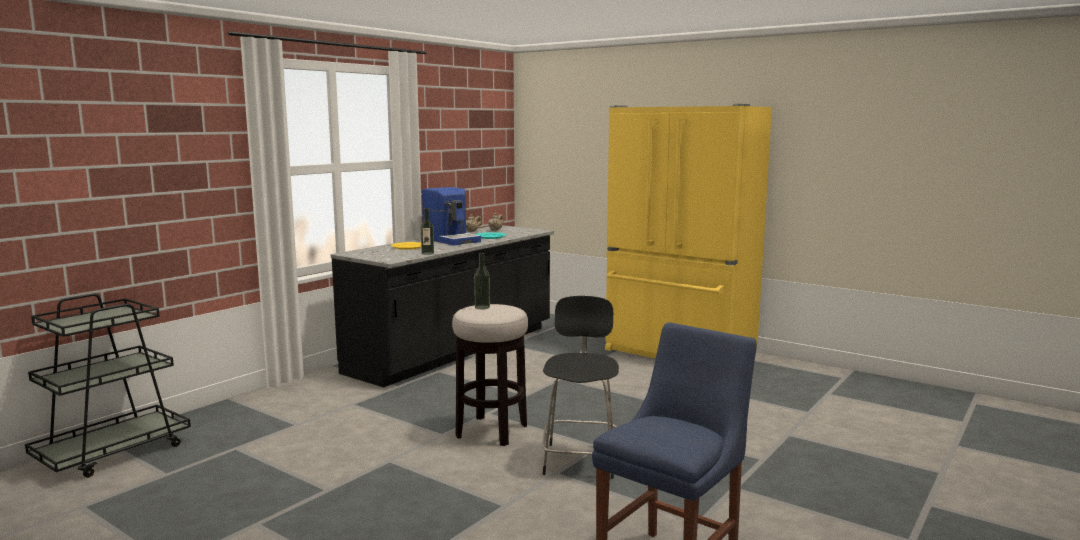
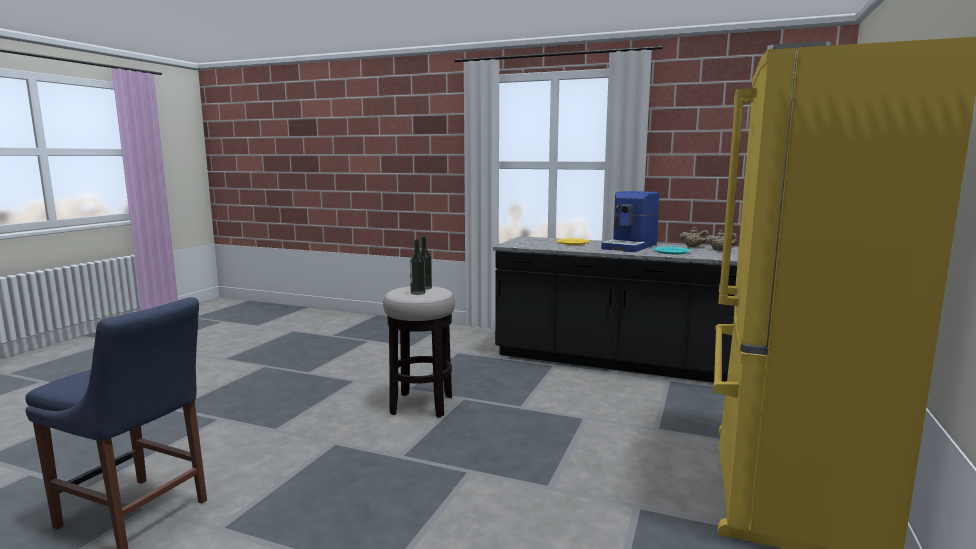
camera: 75 degrees right, 0 degrees up
(114, 452) = (358, 320): black cart -> none
(427, 253) = (549, 248): bottle -> bottle (418, 293)
(580, 459) = (367, 451): black stool -> none

